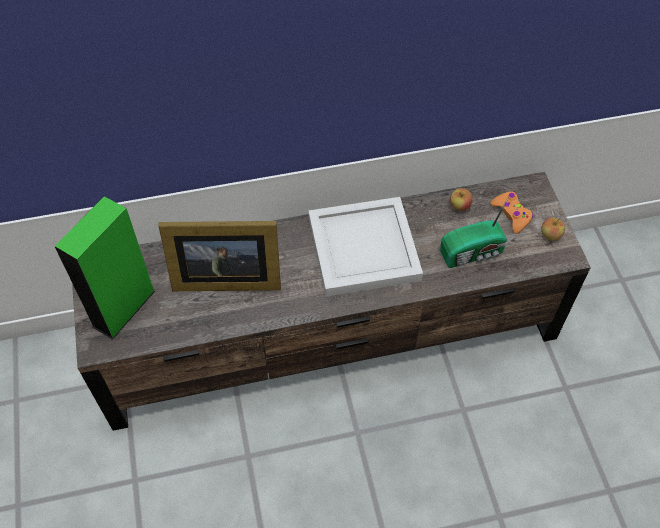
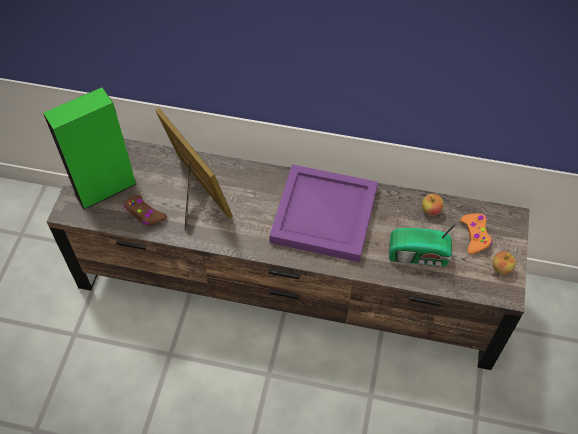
camera: 25 degrees right, 0 degrees up
(181, 318) = (145, 214): none -> brown game controller
(223, 277) = (195, 194): picture frame -> picture frame turned 150 degrees counterclockwise
(365, 247) = (326, 214): white tray -> purple tray

